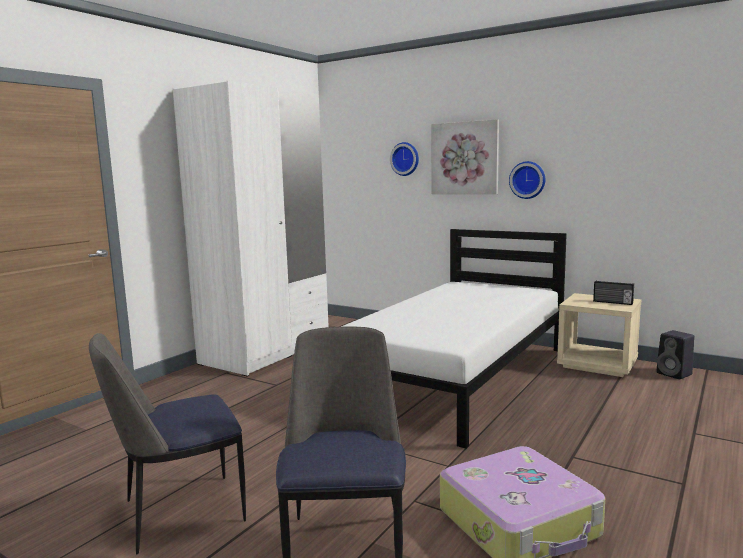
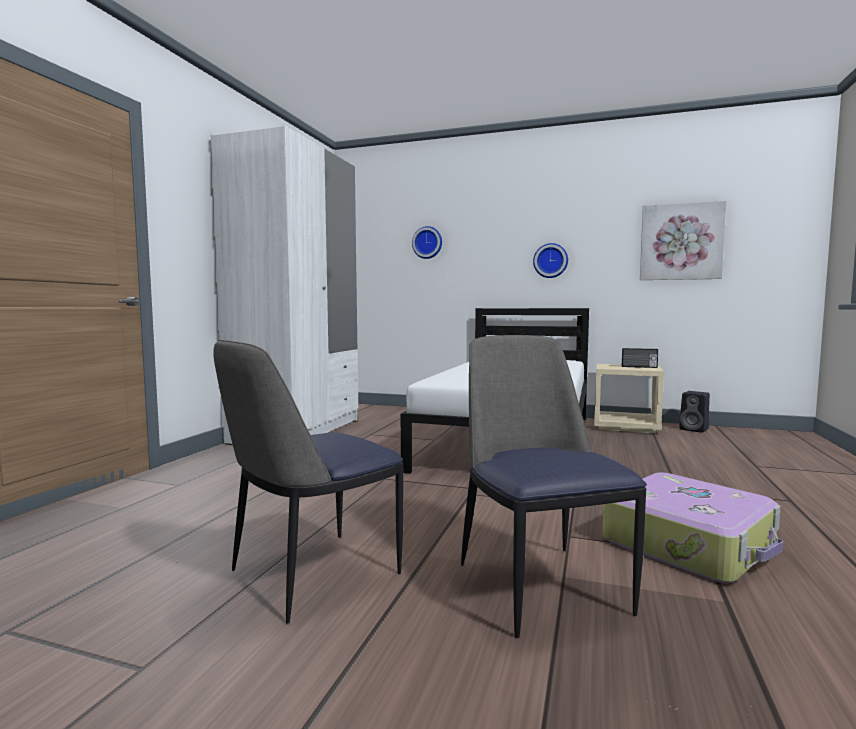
camera: 15 degrees left, 5 degrees down
(465, 158) = (489, 241): picture -> picture (681, 242)

